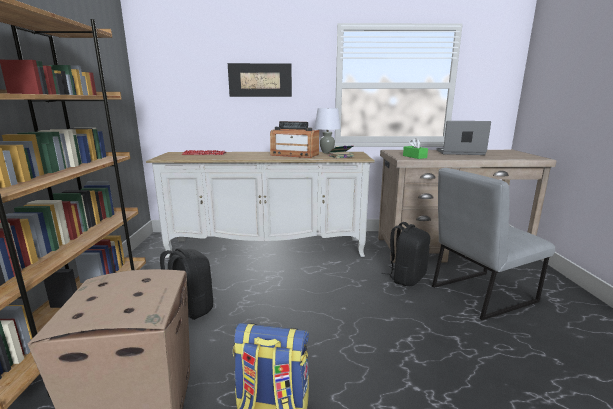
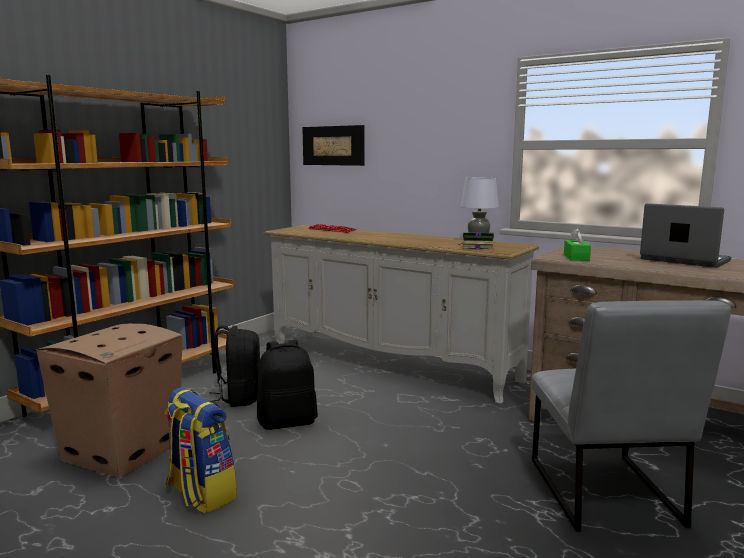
camera: 35 degrees right, 5 degrees down
(260, 80) = (417, 139): picture -> picture (333, 145)
(294, 155) = (425, 240): radio -> none
(406, 278) = (519, 442): black backpack -> black backpack (287, 422)
(480, 294) = (604, 493): grey chair -> grey chair turned 105 degrees counterclockwise

